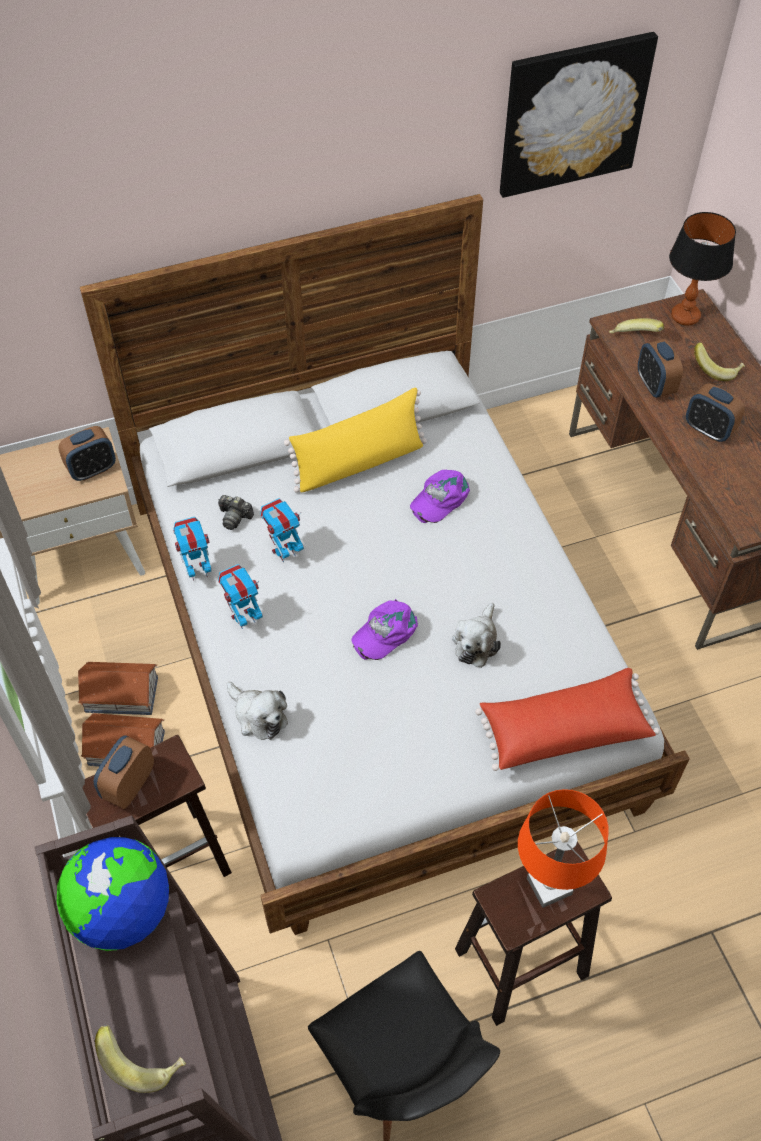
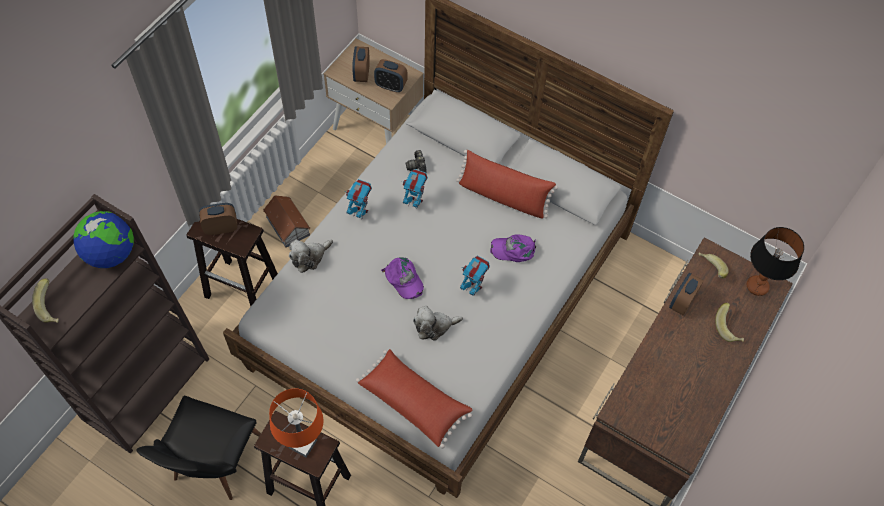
camera: 50 degrees right, 5 degrees up
(121, 694) = (314, 201): toy house -> none
(197, 571) = (371, 173): toy robot -> toy robot (473, 288)
(258, 716) = (309, 257): plush toy -> plush toy turned 45 degrees clockwise
(359, 463) = (503, 196): yellow pillow -> red pillow
(385, 632) = (403, 280): purple cap -> purple cap turned 135 degrees counterclockwise
(573, 114) = (754, 109): picture -> none
(708, 430) = (673, 351): alarm clock -> alarm clock (361, 74)

